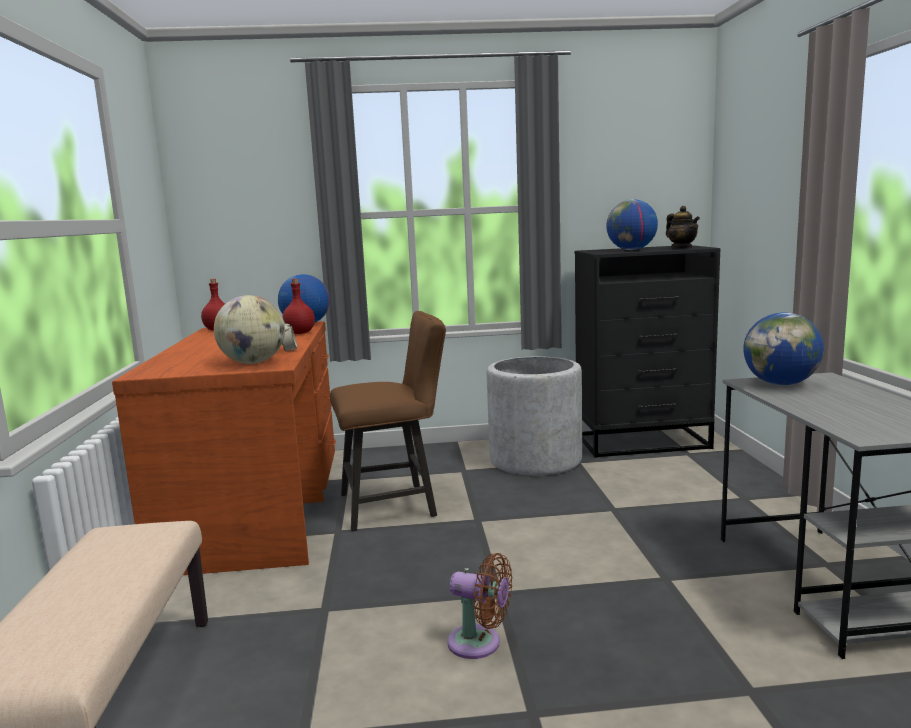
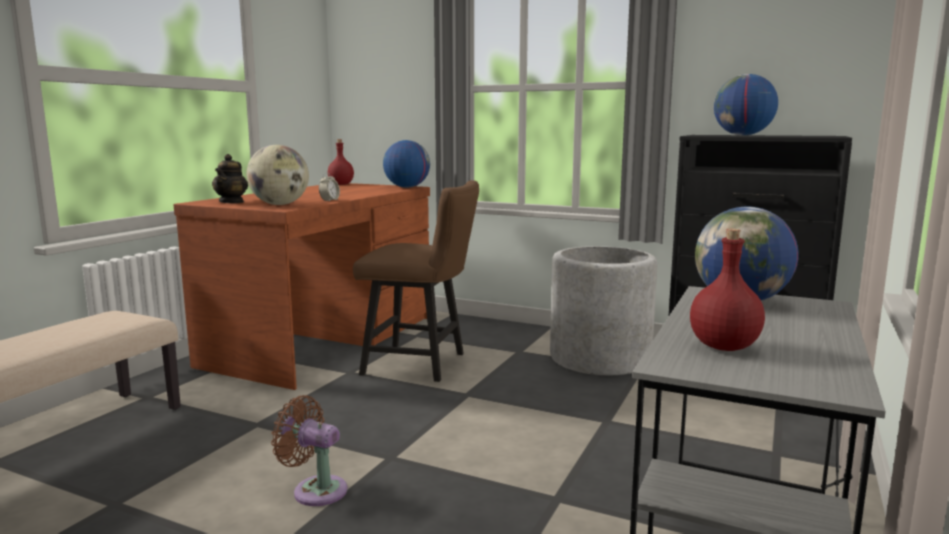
camera: 30 degrees right, 0 degrees up
(299, 333) = (380, 191): red bottle -> red bottle (723, 346)
(479, 644) = (315, 490): brown fan -> brown fan turned 150 degrees clockwise
(682, 248) = (806, 136): teapot -> teapot (232, 202)

